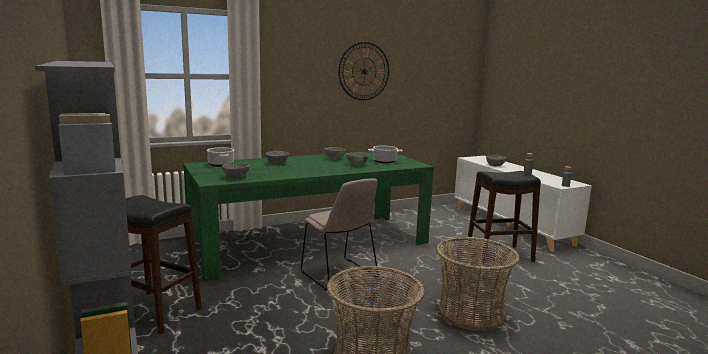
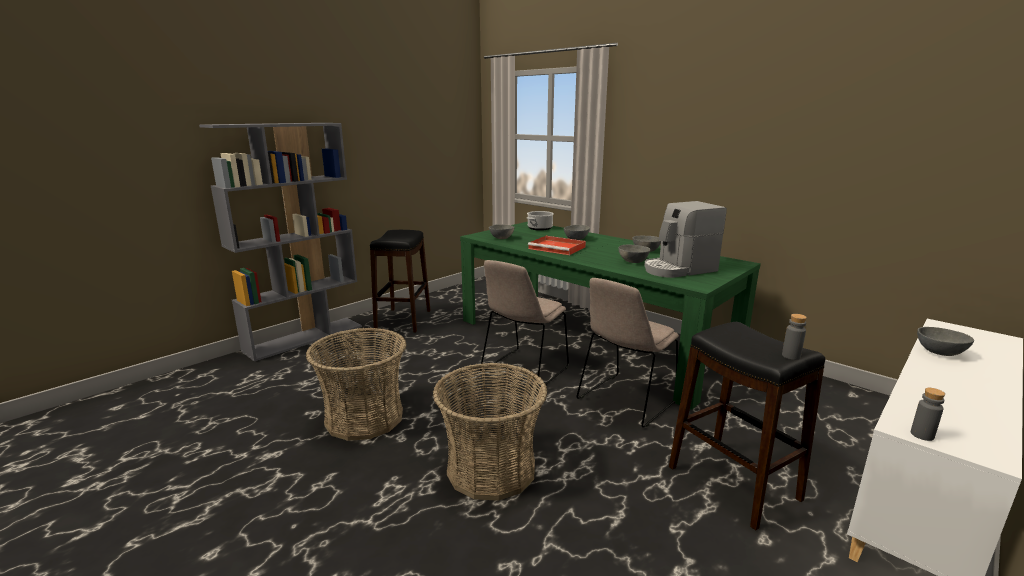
camera: 70 degrees right, 5 degrees up
(296, 170) = (558, 248): none -> red tray
(364, 71) = (753, 136): wall clock -> none
(385, 161) = (678, 269): cooking pot -> coffee machine
(408, 256) = (625, 401): none -> beige chair

